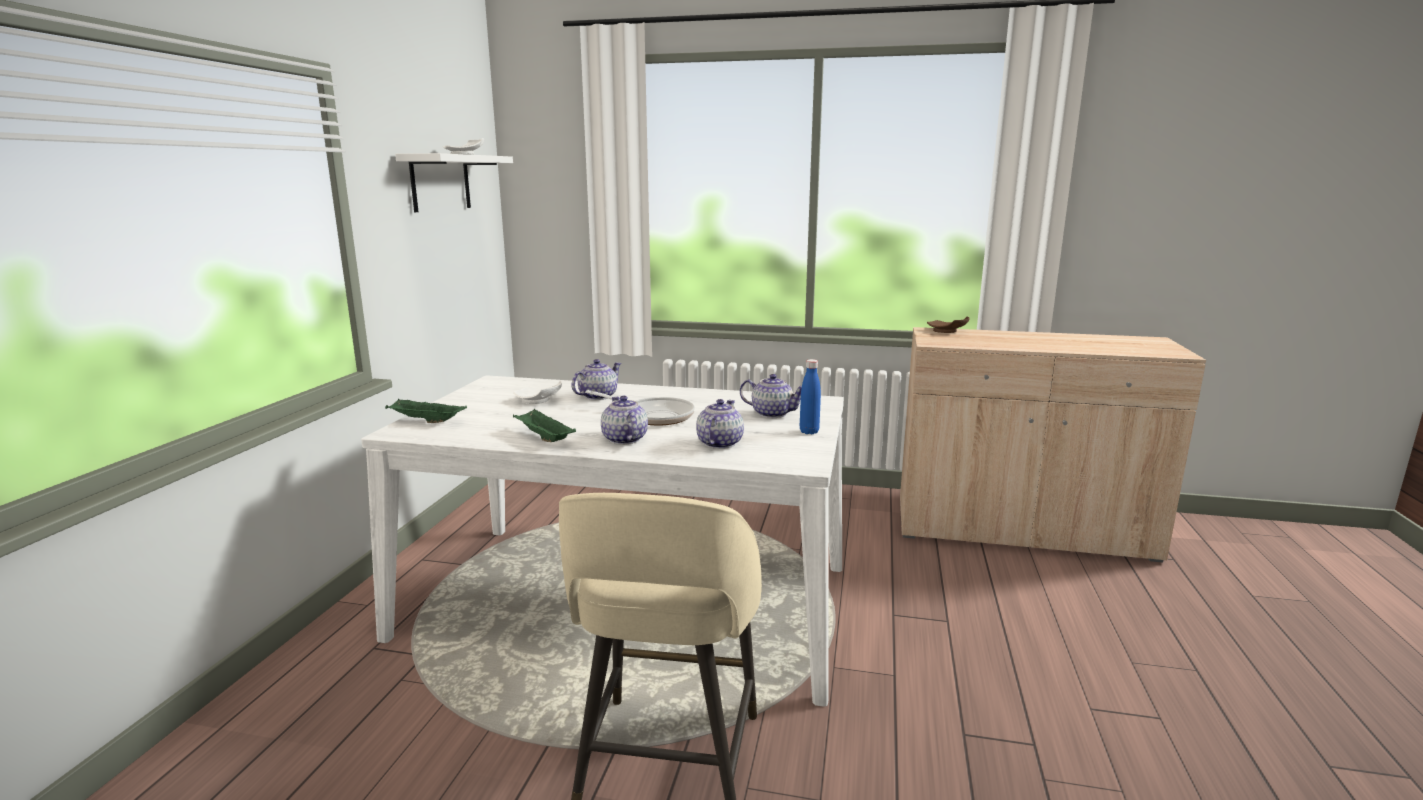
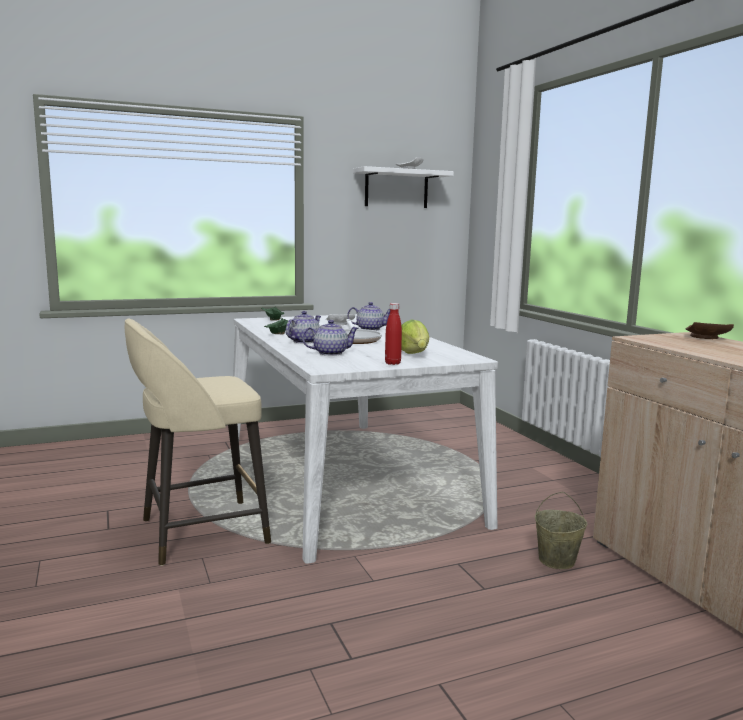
camera: 55 degrees right, 5 degrees down
(772, 413) = (414, 354): teapot -> lettuce
(809, 432) = (392, 363): blue bottle -> red bottle
(921, 567) = (556, 560): none -> beige bucket

